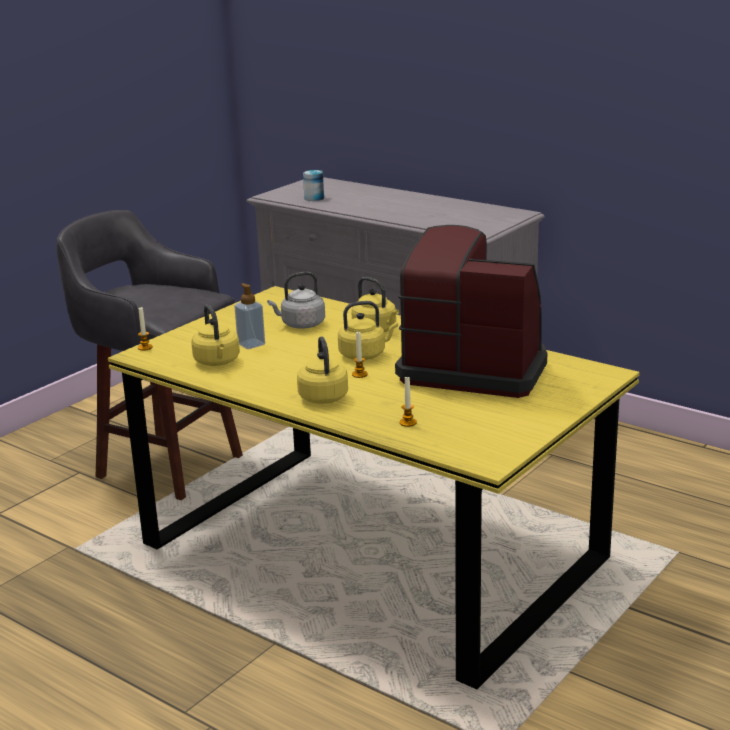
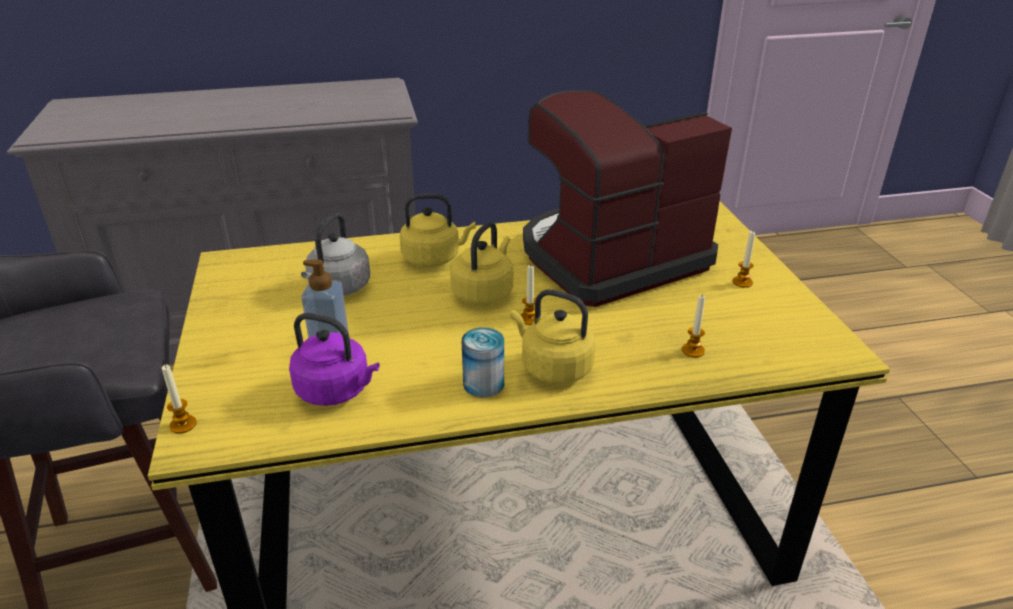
camera: 50 degrees left, 10 degrees up
(217, 362) = (336, 391): yellow kettle -> purple kettle
(314, 198) = (113, 124): can -> can (483, 384)
(523, 412) = (742, 282): none -> candle

